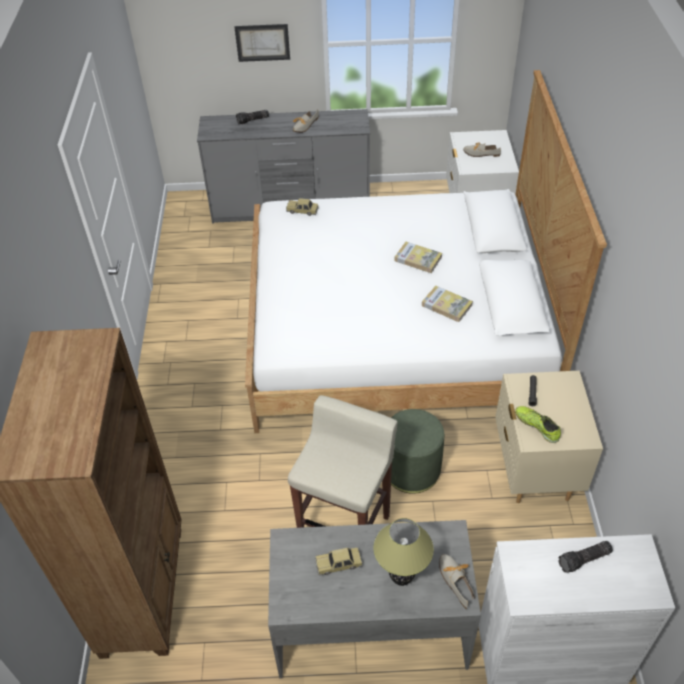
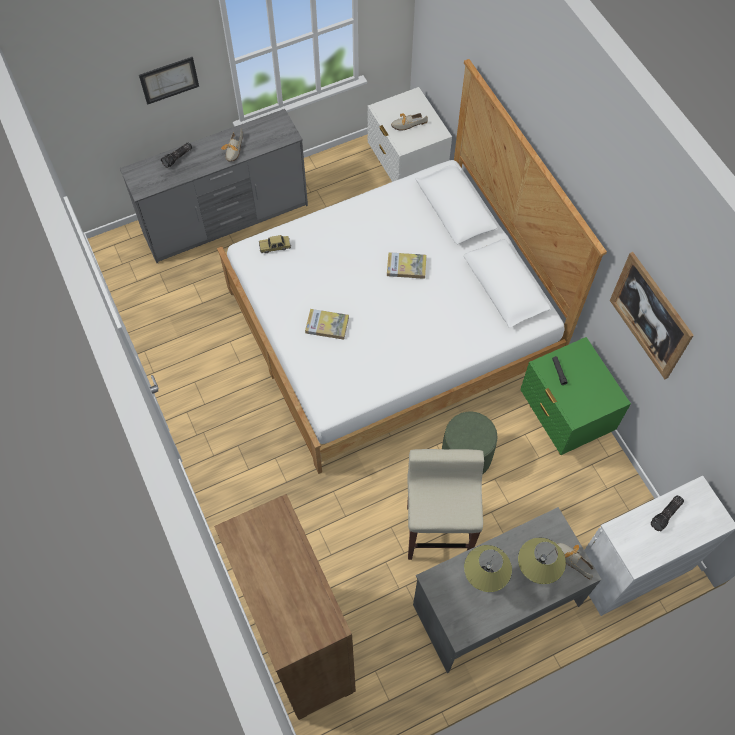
camera: 25 degrees left, 15 degrees up
(339, 564) = (482, 582): toy car -> table lamp
(446, 305) = (453, 308): book -> book (327, 325)
(534, 472) = (562, 421): beige nightstand -> green nightstand
(537, 426) = (575, 402): shoe -> none
(635, 320) = (650, 316): none -> picture

